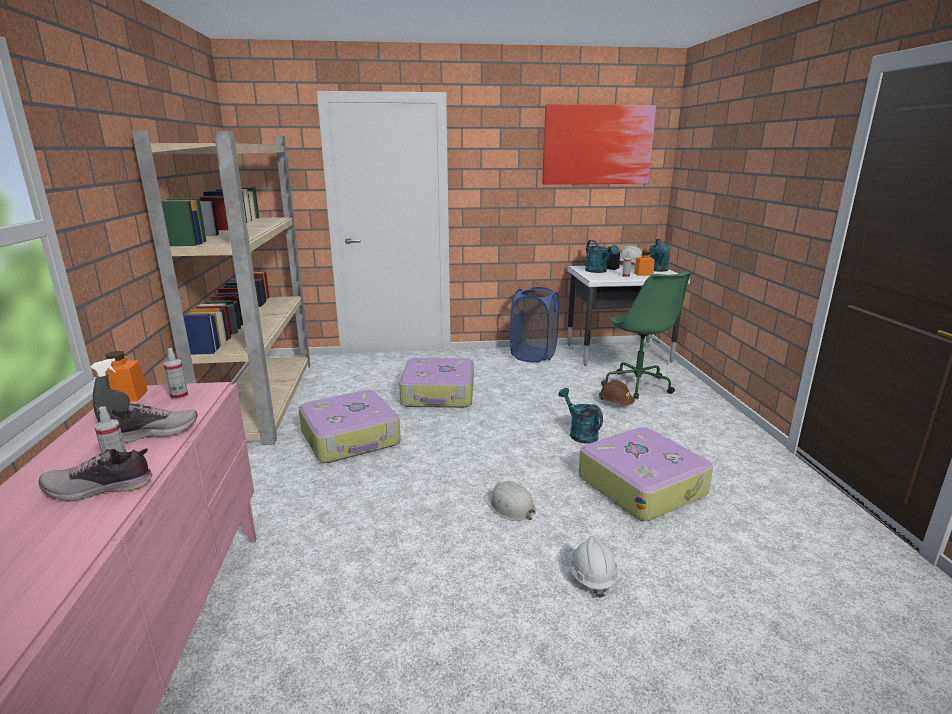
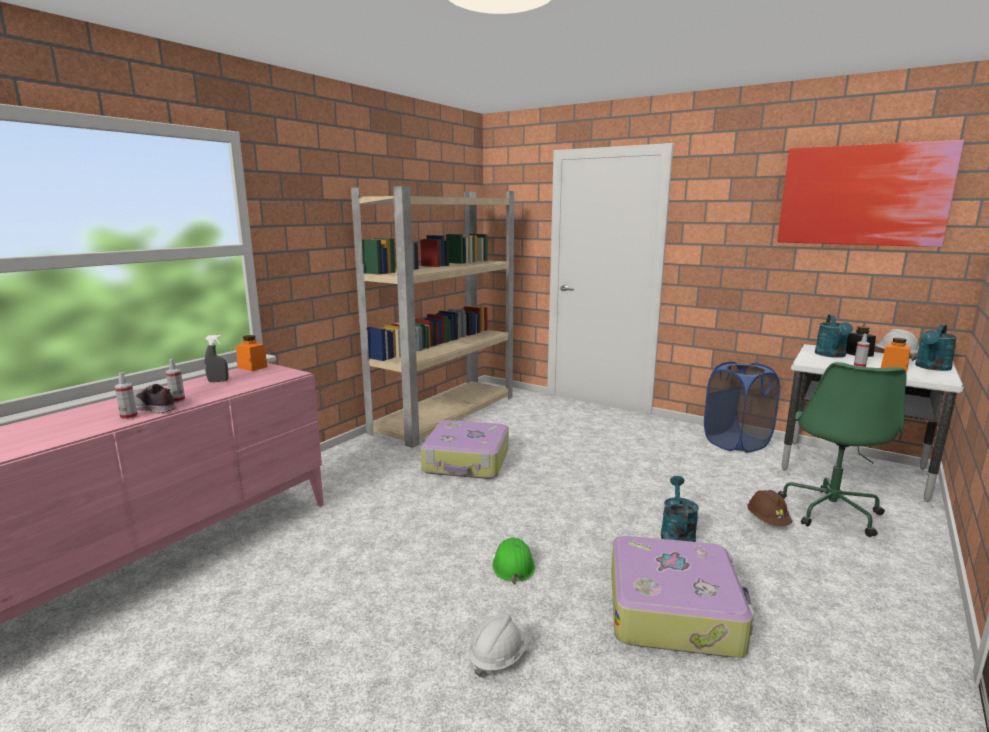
camera: 40 degrees right, 5 degrees down
(154, 433) = (222, 389): shoe -> none
(179, 396) = (272, 374): spray bottle -> spray bottle (129, 417)
(439, 394) = (584, 450): suitcase -> none
(510, 506) = (513, 565): white hard hat -> green hard hat

